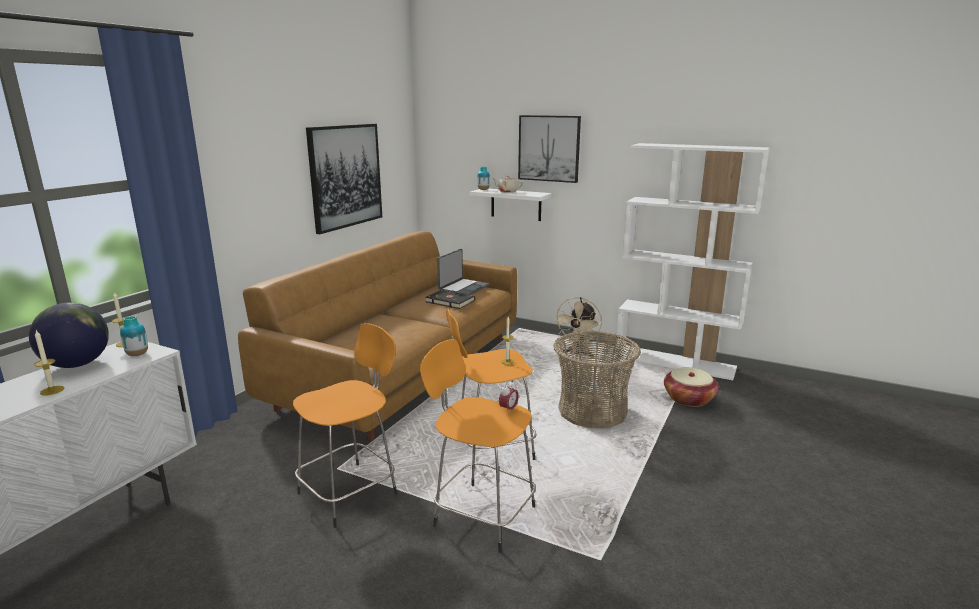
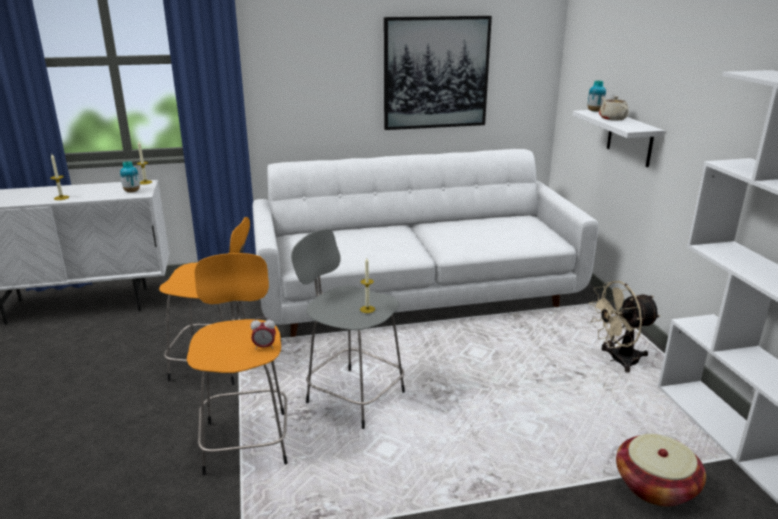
camera: 50 degrees right, 5 degrees up
(77, 365) = (101, 187): globe -> none
(401, 370) = (415, 292): brown sofa -> white sofa
(450, 301) = (481, 235): black book -> none
(463, 288) = (523, 227): laptop -> none
(491, 448) = (353, 396): orange stool -> grey stool
(549, 148) = (672, 64): picture -> none
(592, 411) = (506, 424): basket -> none

